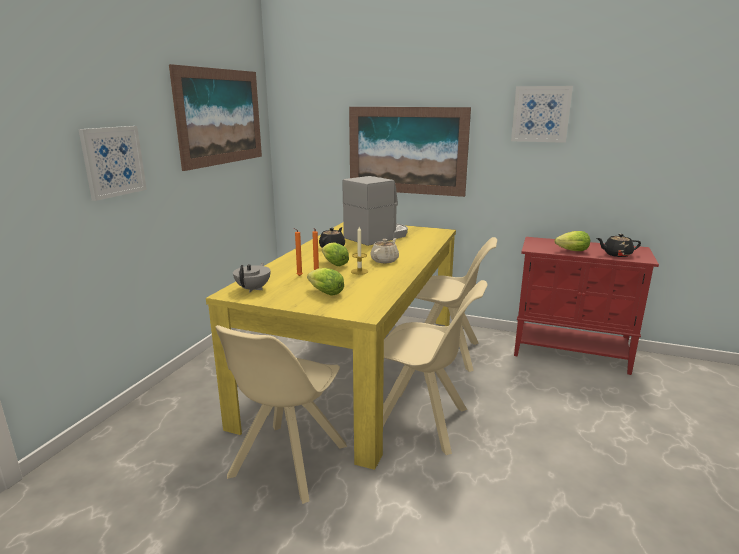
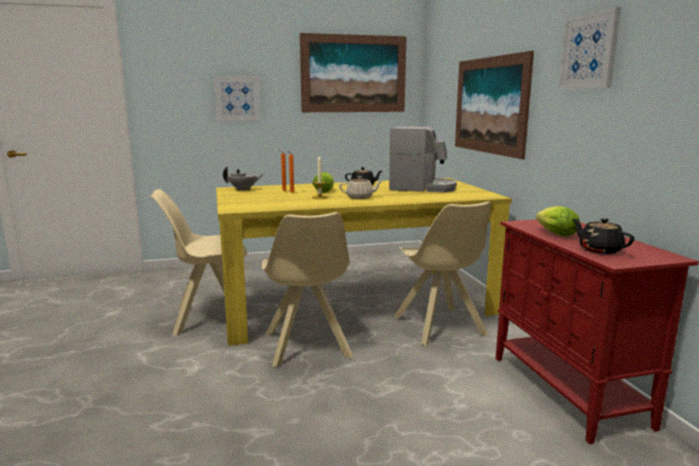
camera: 55 degrees right, 5 degrees down
(324, 292) = (260, 199): lettuce -> none

